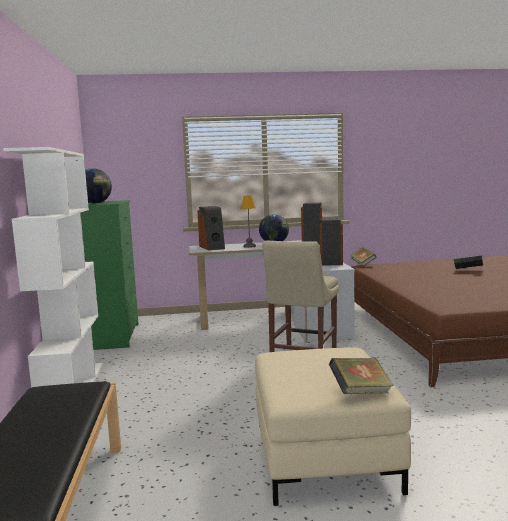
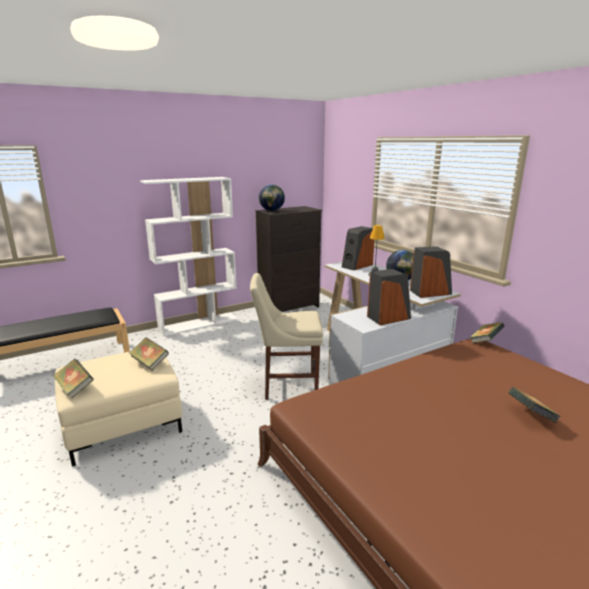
camera: 65 degrees right, 10 degrees up
(115, 336) = (289, 308): green dresser -> black dresser
(315, 354) = (150, 363): none -> book

